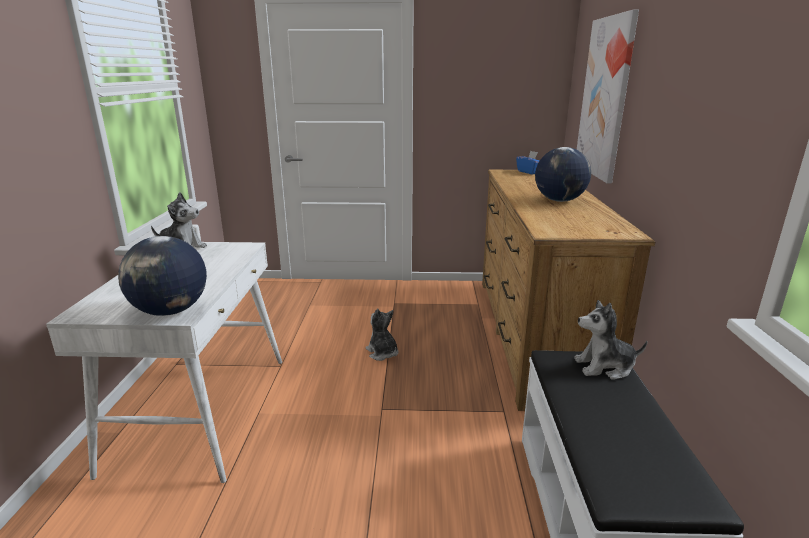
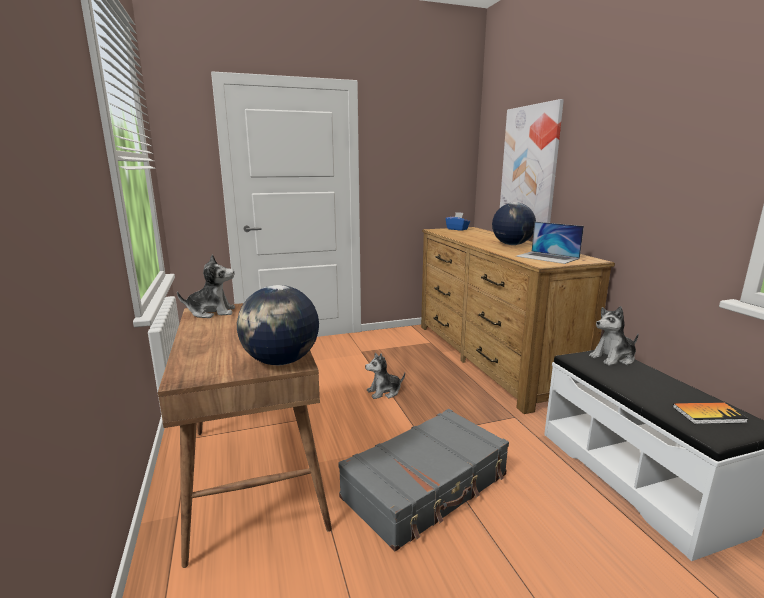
camera: 20 degrees left, 5 degrees down
(201, 411) = (253, 474): white desk -> brown desk
(345, 465) = (427, 487): none -> grey suitcase
(382, 353) = (384, 392): plush toy -> plush toy turned 60 degrees counterclockwise
(572, 224) = (547, 257): none -> laptop
(644, 468) = (708, 414): none -> book

